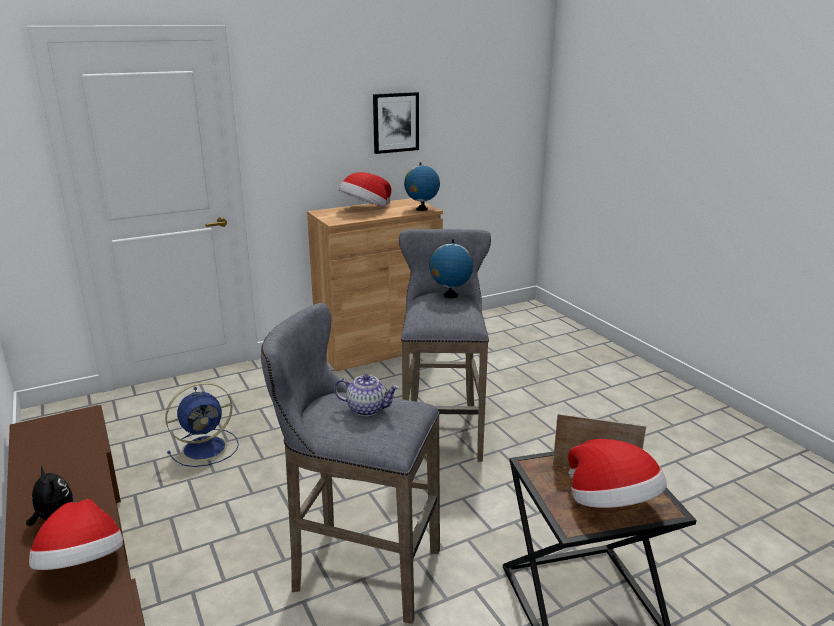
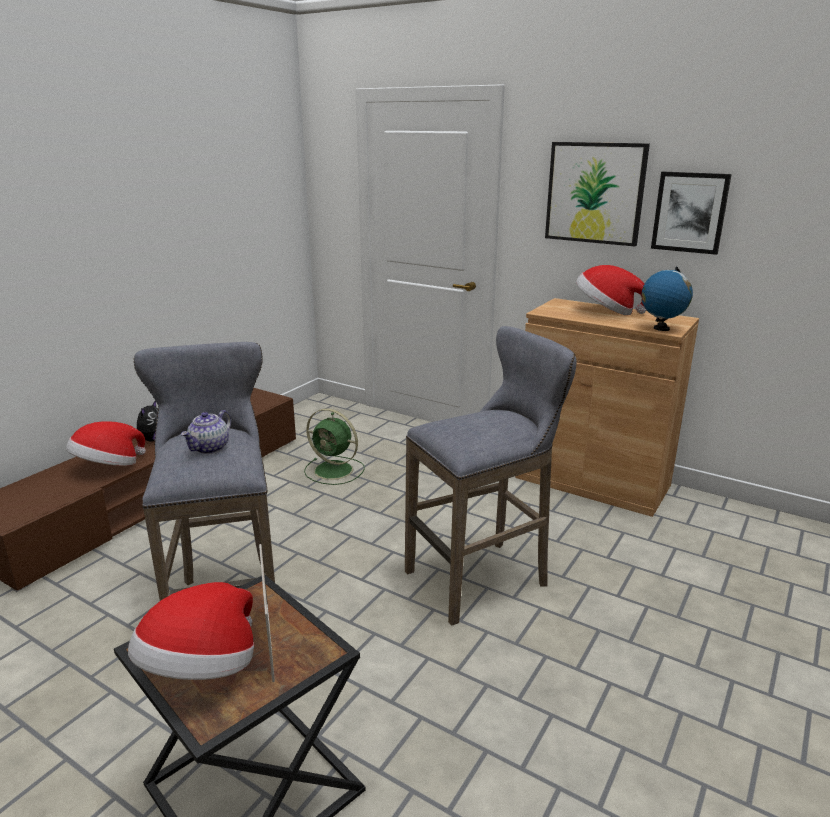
camera: 60 degrees right, 0 degrees up
(206, 447) = (335, 470): blue fan -> green fan
(325, 116) = (595, 193): none -> picture
(367, 409) = (210, 448): teapot -> teapot turned 45 degrees clockwise
(450, 295) = (514, 420): globe -> none

